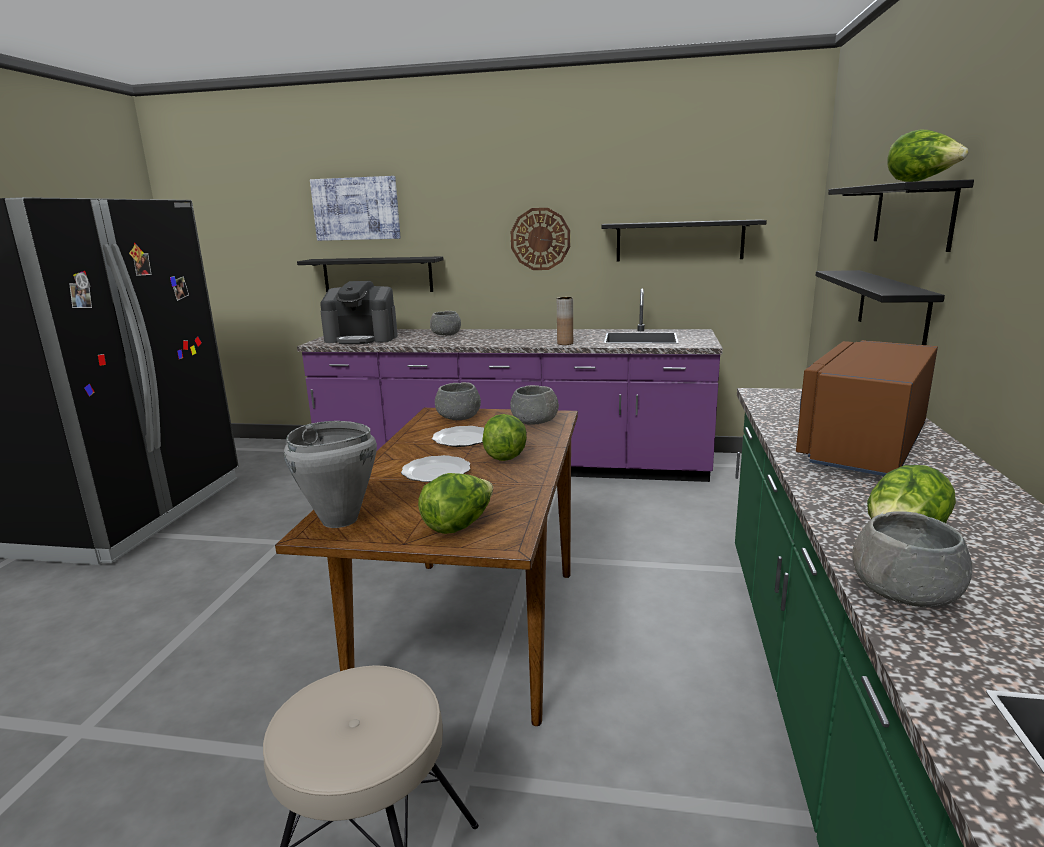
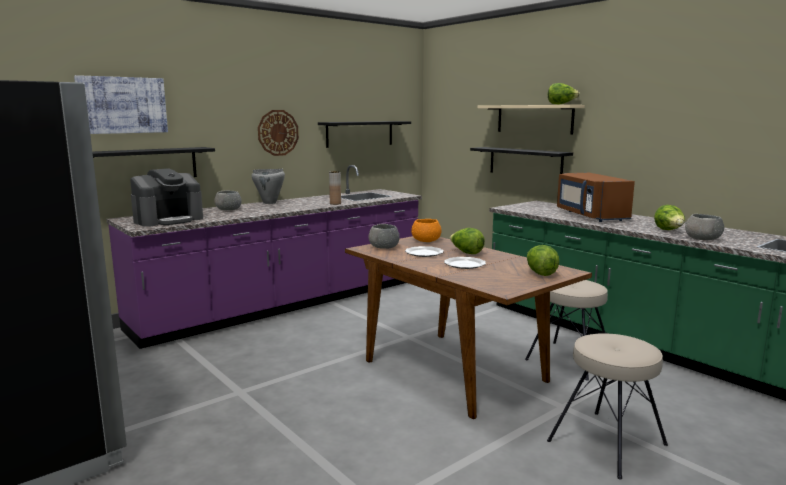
camera: 50 degrees left, 5 degrees down
(339, 520) = (498, 286): grey cooking pot -> grey cooking pot (270, 203)
(535, 421) = (426, 240): grey bowl -> orange bowl
(654, 714) = (569, 359): none -> beige stool
(912, 215) = (534, 119): black shelf -> beige shelf

